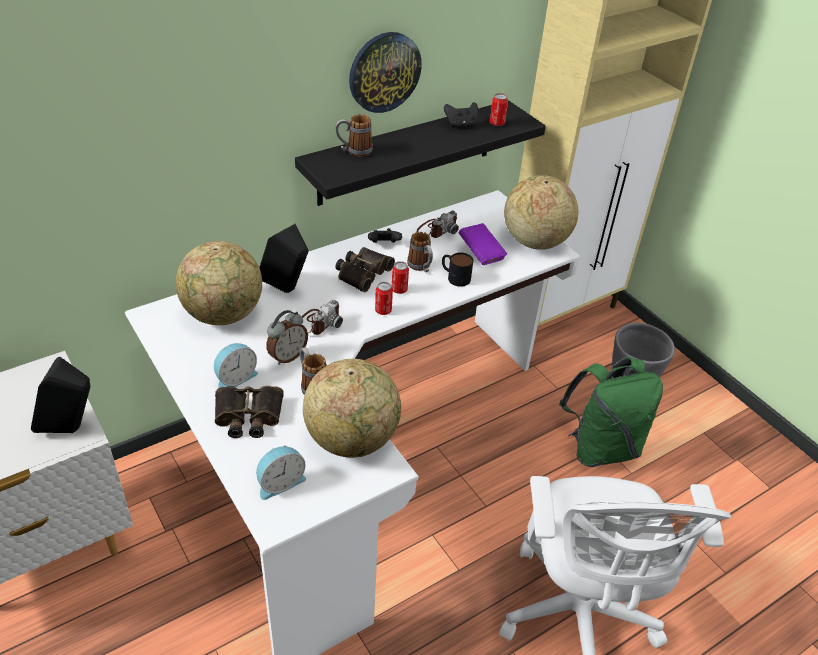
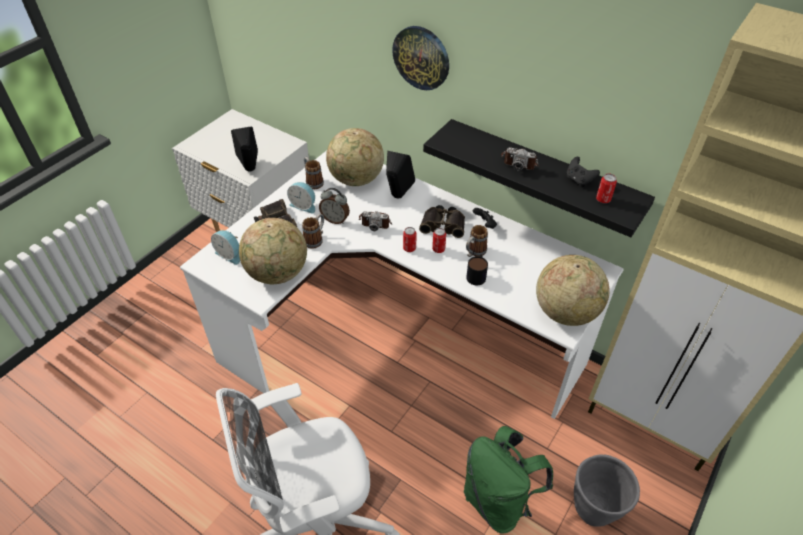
camera: 70 degrees right, 5 degrees up
(354, 151) = (483, 140): mug -> mug (313, 182)
(384, 72) = (530, 97): wall clock -> wall clock (421, 57)
(437, 229) = (529, 247): camera -> camera (519, 162)
(481, 254) = (519, 282): purple book -> none

